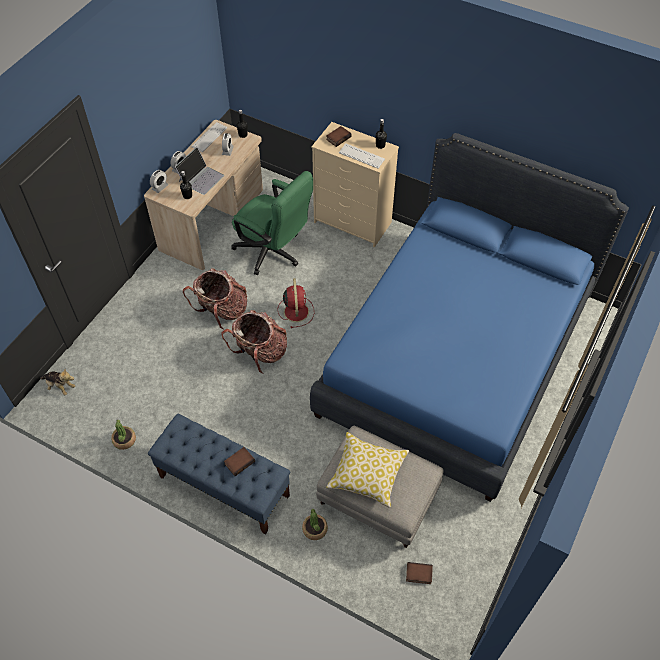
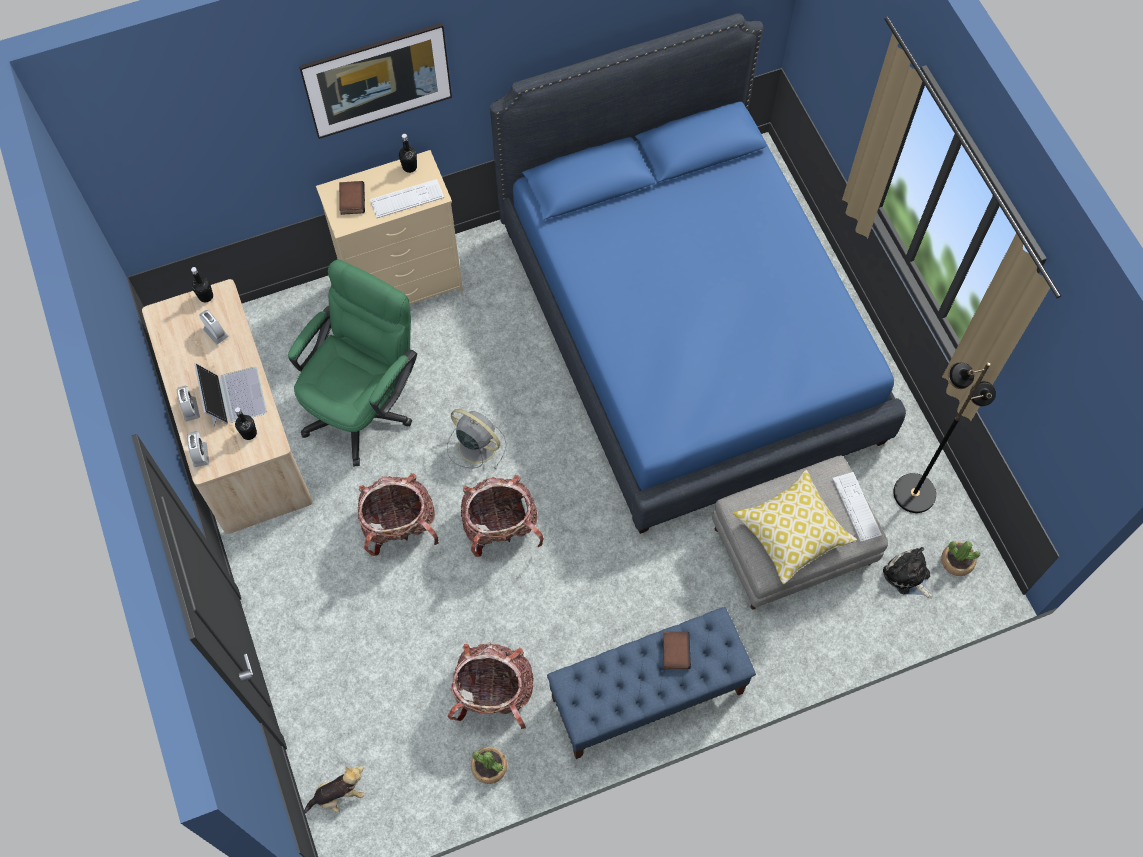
camera: 50 degrees left, 10 degrees up
(166, 414) = (493, 693): none -> backpack
(209, 137) = (169, 337): keyboard -> keyboard (856, 507)
(273, 253) = (364, 404): green office chair -> green office chair turned 45 degrees counterclockwise
(296, 311) = (476, 444): red fan -> grey fan
(315, 529) = (777, 638): potted plant -> potted plant (957, 561)
(382, 89) = (381, 98): none -> picture
(418, 574) = (908, 576): book -> plush toy
(475, 540) = (913, 492): none -> black floor lamp

